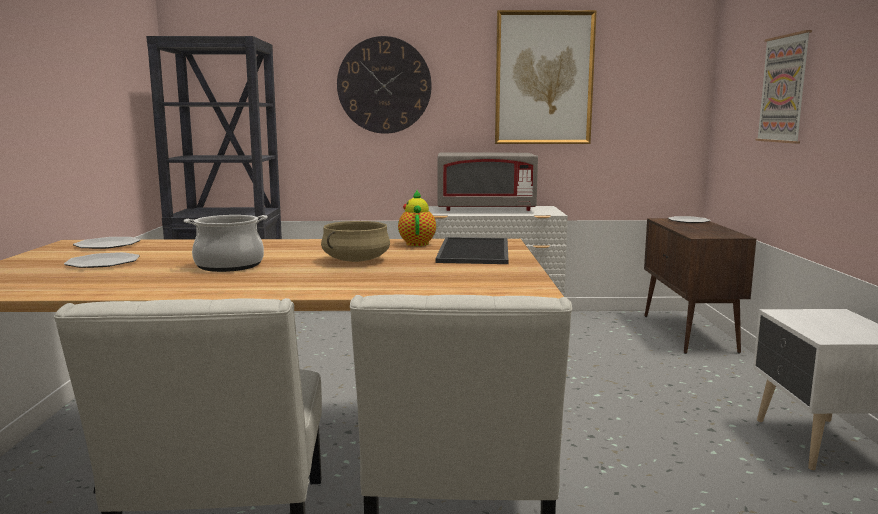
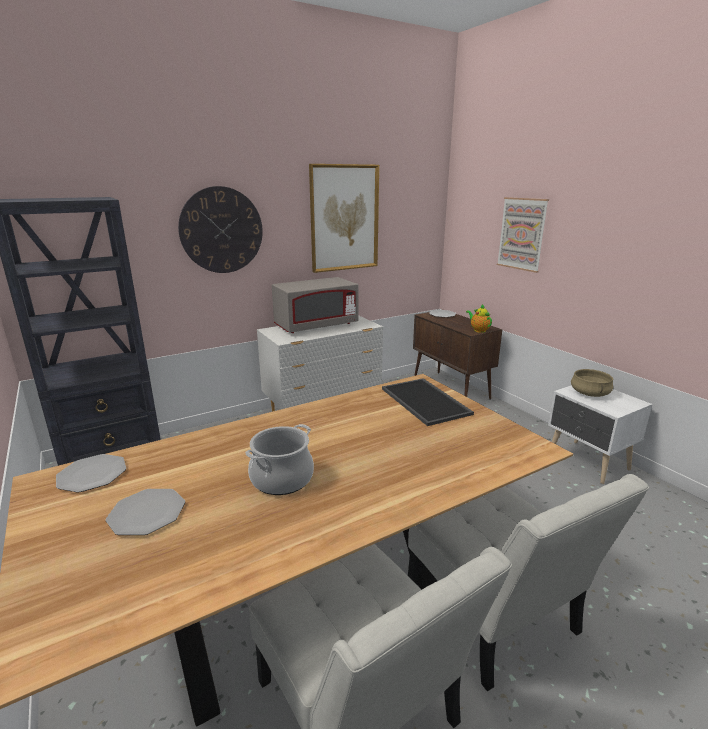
camera: 30 degrees left, 10 degrees up
(356, 260) = (368, 438): beige cooking pot -> beige cooking pot (590, 393)
(417, 243) = (369, 398): teapot -> teapot (478, 330)

